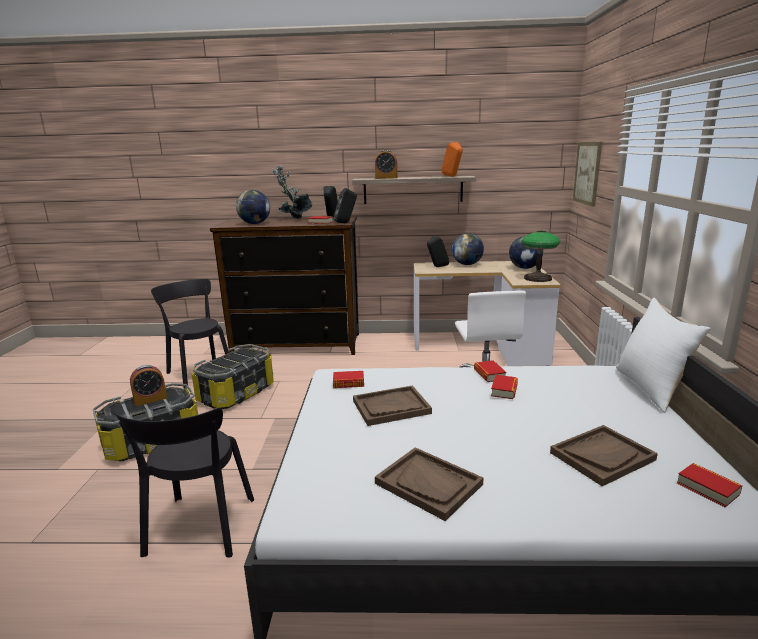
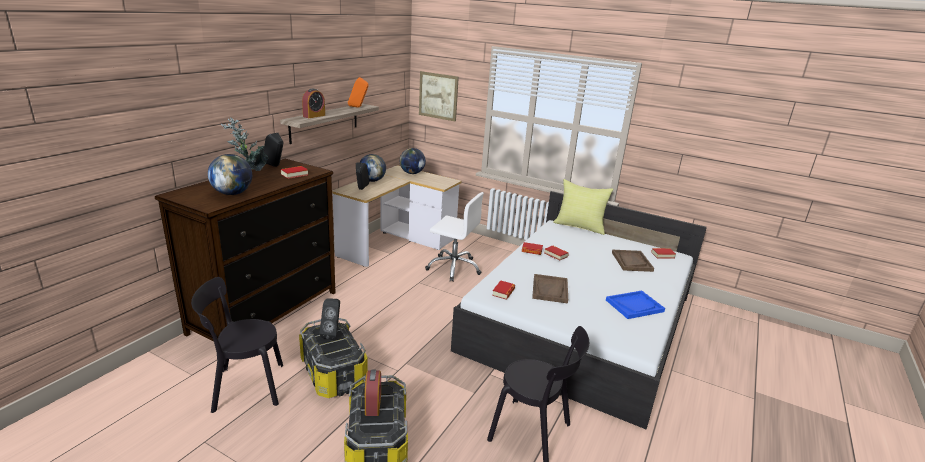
camera: 65 degrees left, 5 degrees up
(346, 223) = (319, 169): black speaker -> black speaker (332, 334)
(429, 484) = (634, 306): brown tray -> blue tray
(537, 278) = (441, 179): table lamp -> none
(651, 388) = (580, 226): white pillow -> yellow pillow

